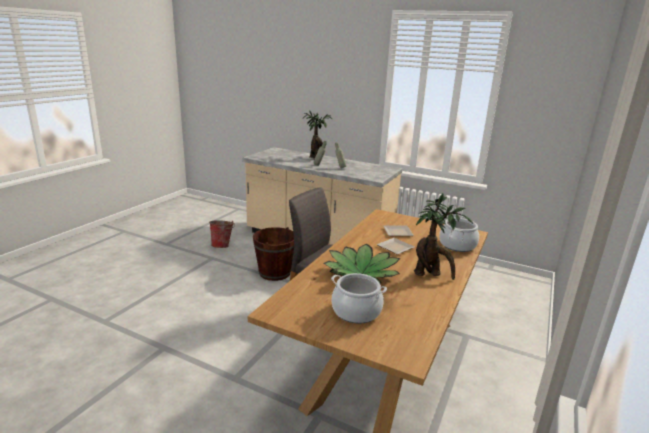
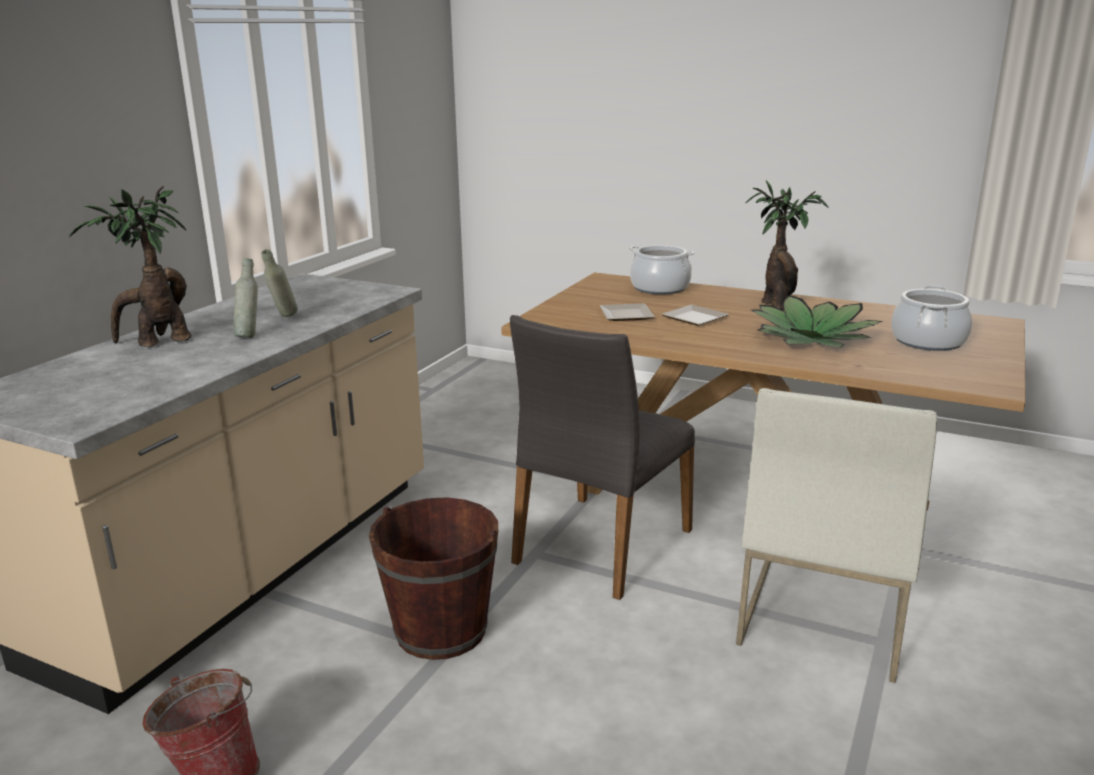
camera: 90 degrees left, 0 degrees up
(261, 363) = (822, 615): none -> white chair

